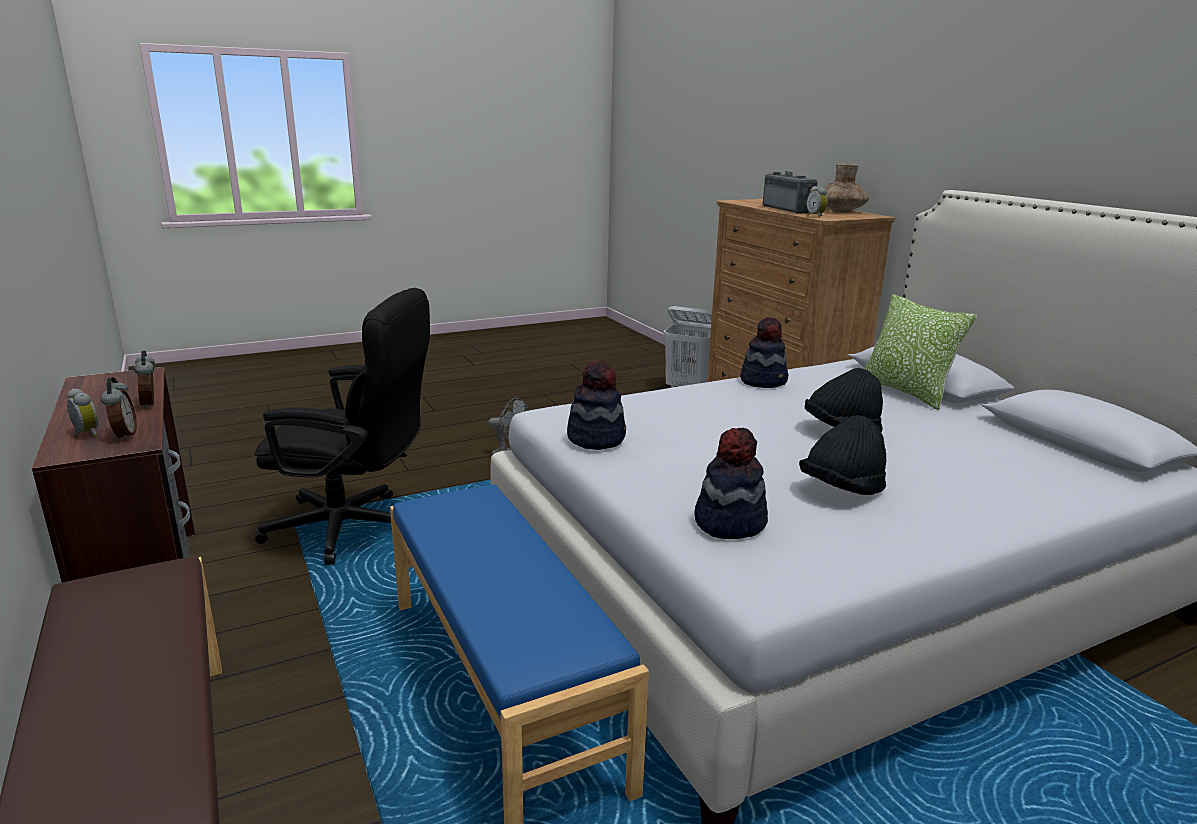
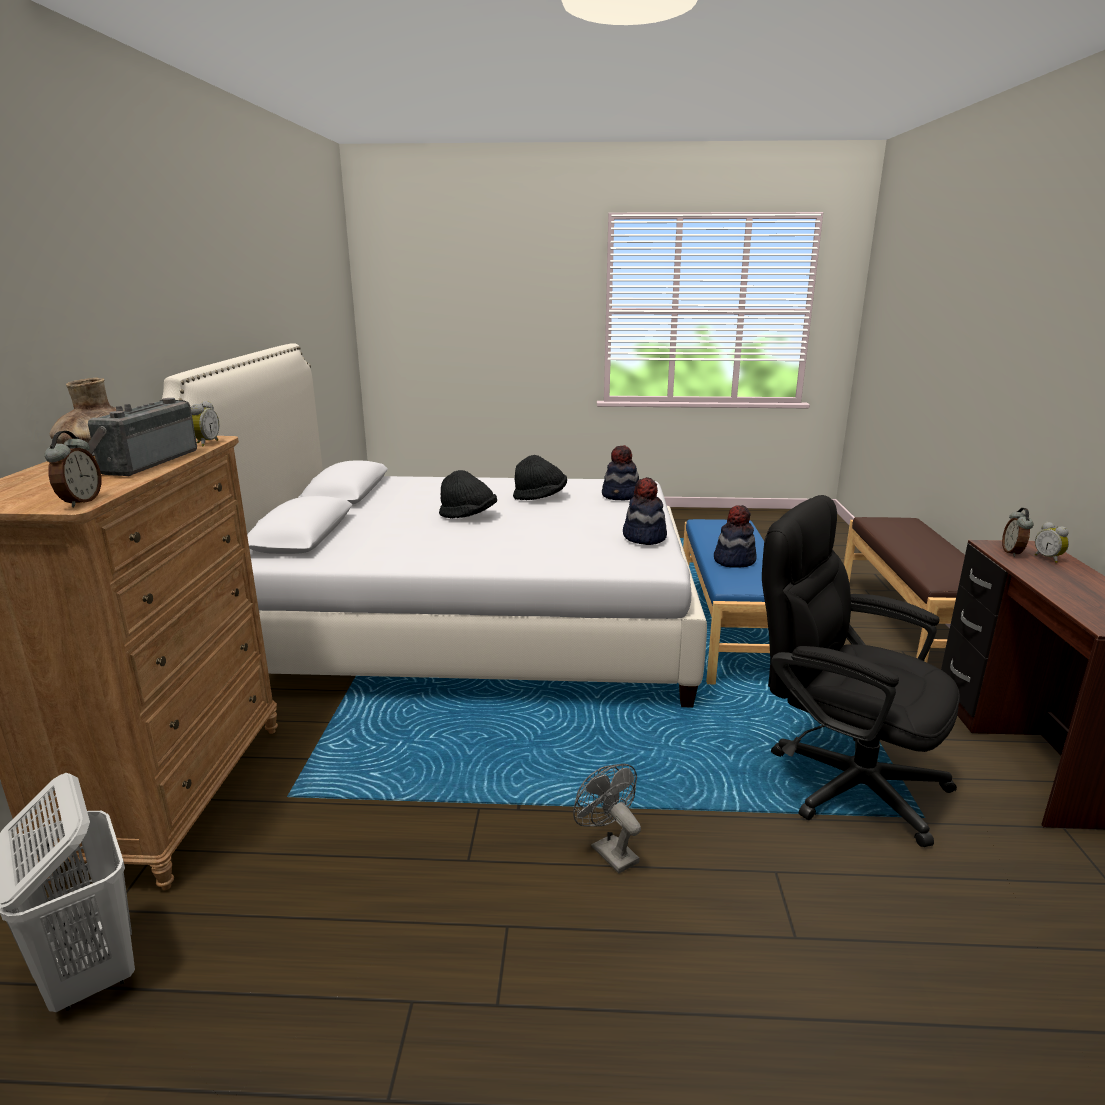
camera: 150 degrees left, 0 degrees up
(151, 404) = (1032, 579): alarm clock -> alarm clock (80, 502)
(764, 381) = (426, 558): hat -> hat (734, 560)
(906, 392) = (345, 530): pillow -> none

